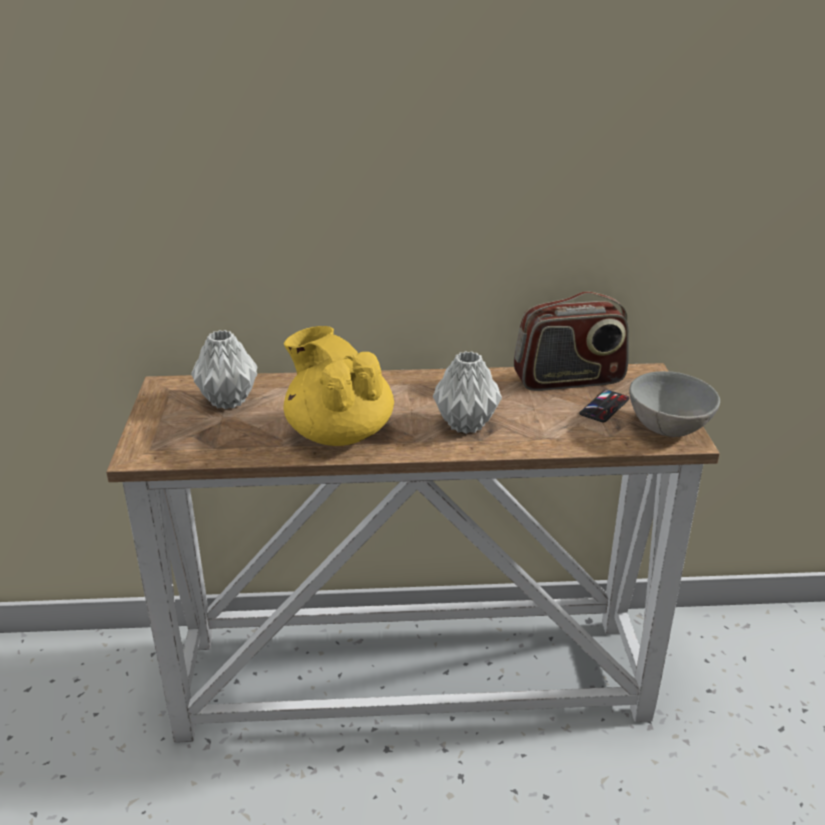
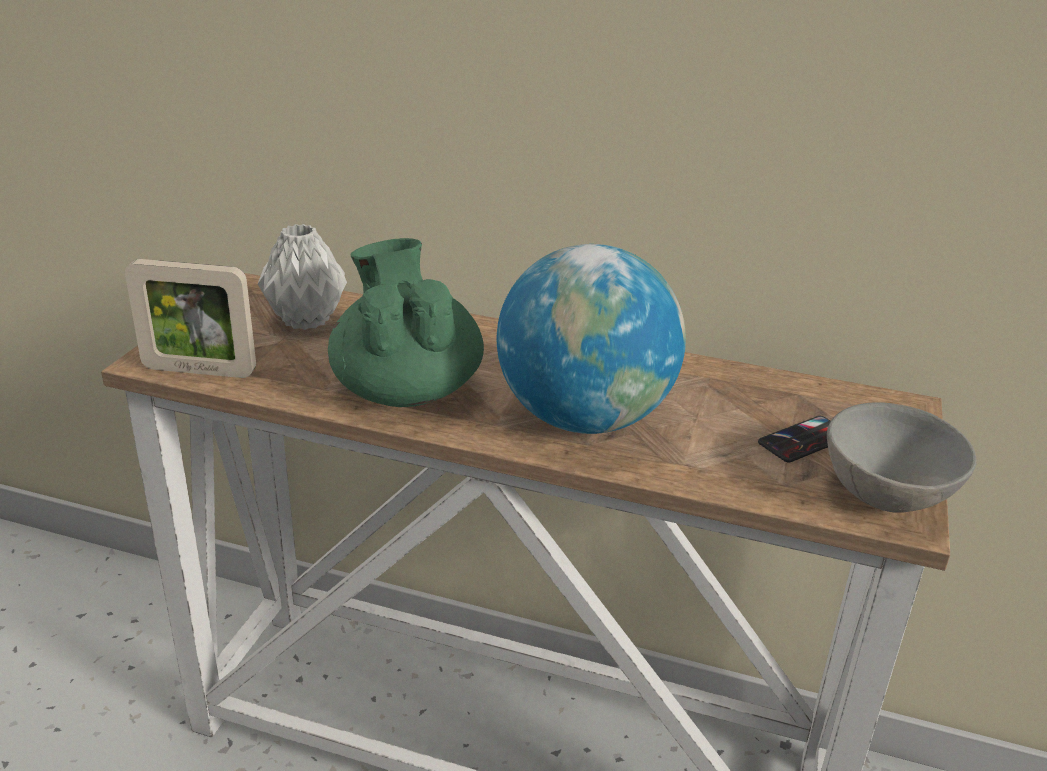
camera: 20 degrees right, 0 degrees up
(181, 454) = (199, 370): none -> picture frame
(339, 433) = (406, 389): yellow teapot -> green teapot
(467, 424) = (584, 419): grey vase -> globe
(569, 380) = (775, 391): radio -> none

